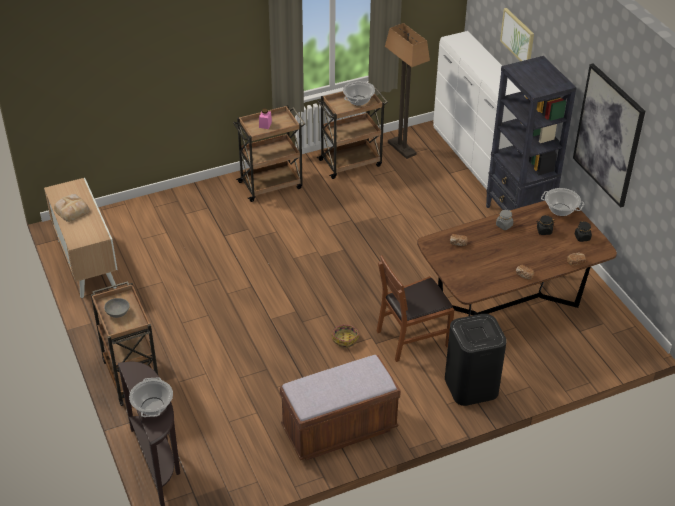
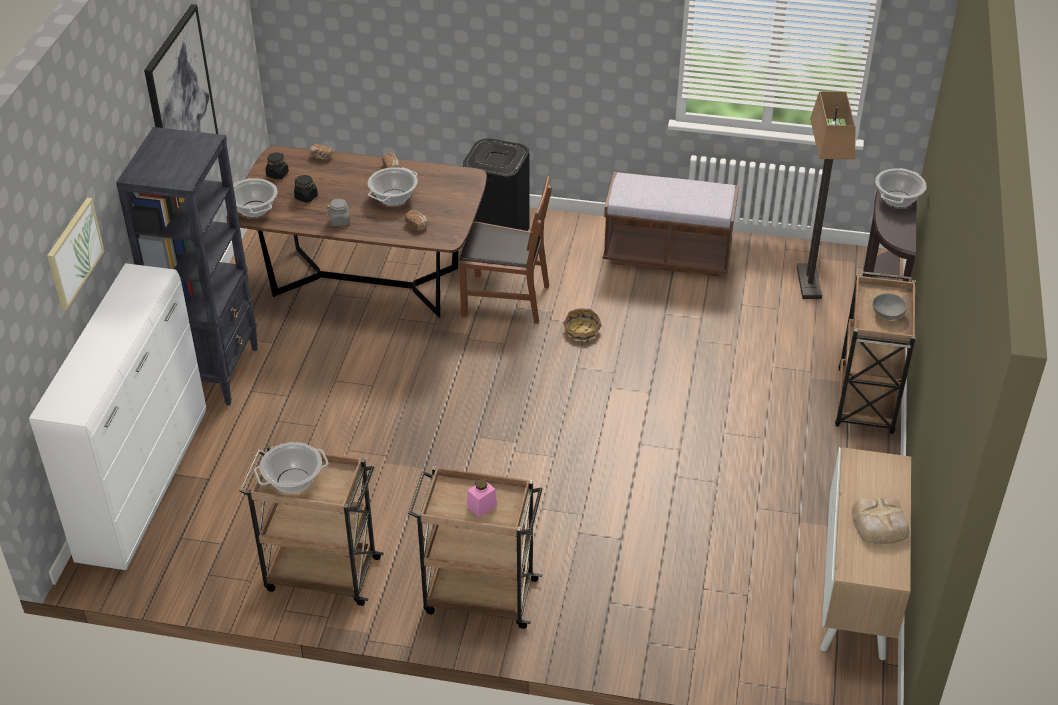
camera: 145 degrees left, 0 degrees up
(402, 148) = (218, 559): floor lamp -> floor lamp (808, 282)
(494, 255) = (393, 198): none -> cooking pot

